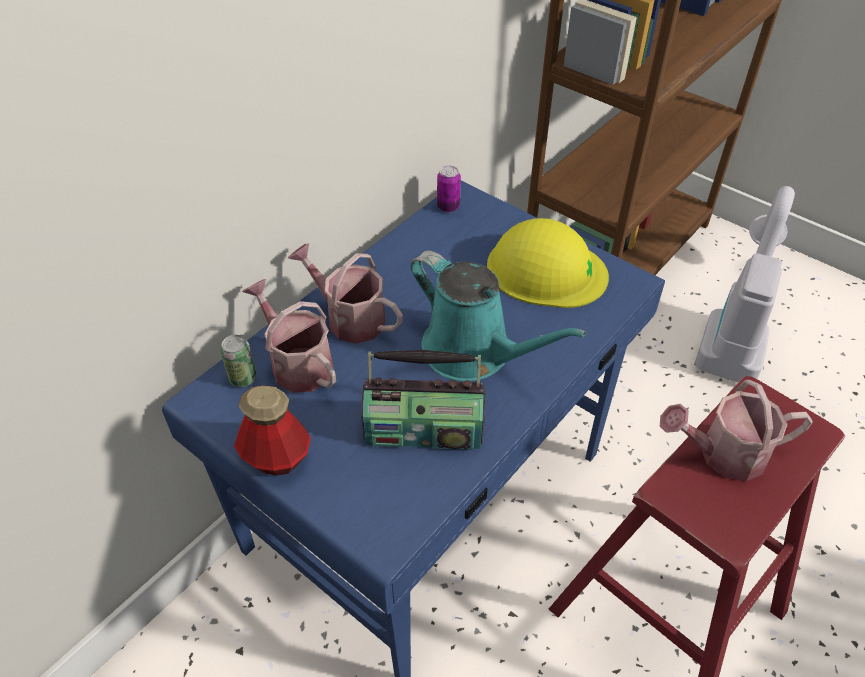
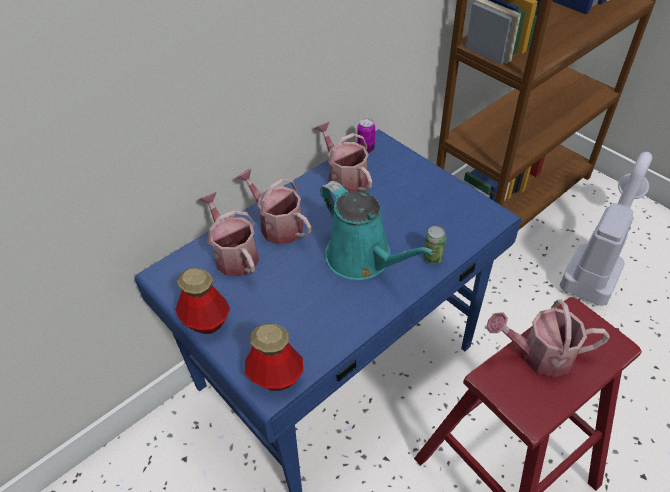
camera: 10 degrees right, 0 degrees up
(243, 378) = (193, 262): can -> can (432, 258)
(388, 523) = (276, 377): none -> bottle
(424, 430) = (315, 312): radio -> none
(427, 248) = (344, 178): none -> watering can
(546, 270) = (430, 202): yellow hard hat -> none

